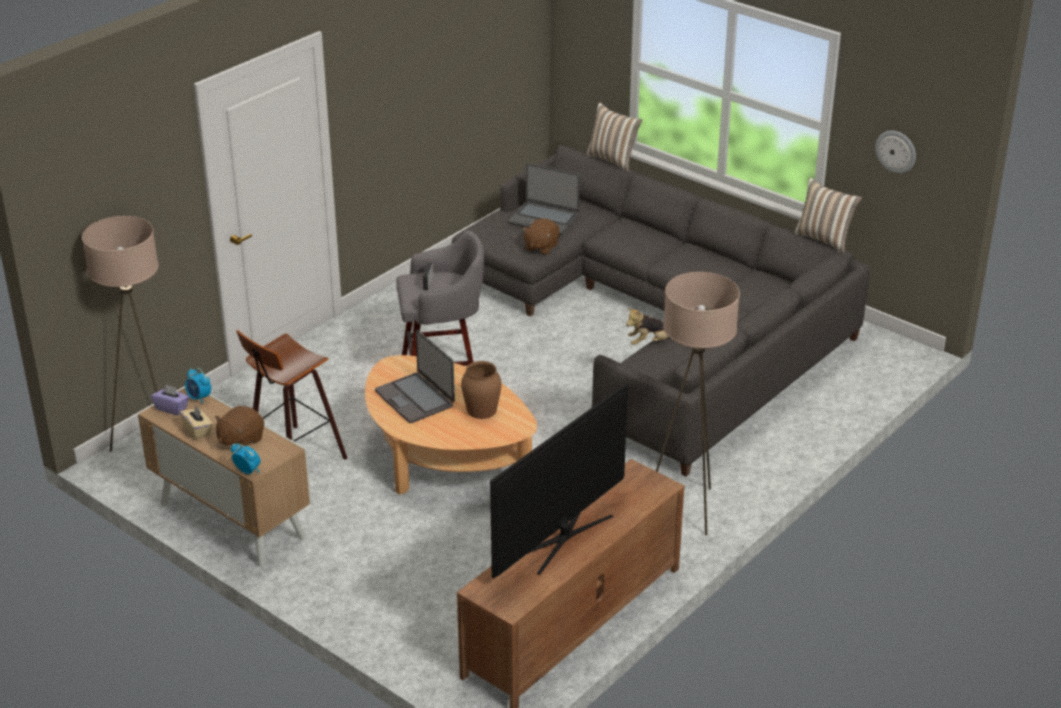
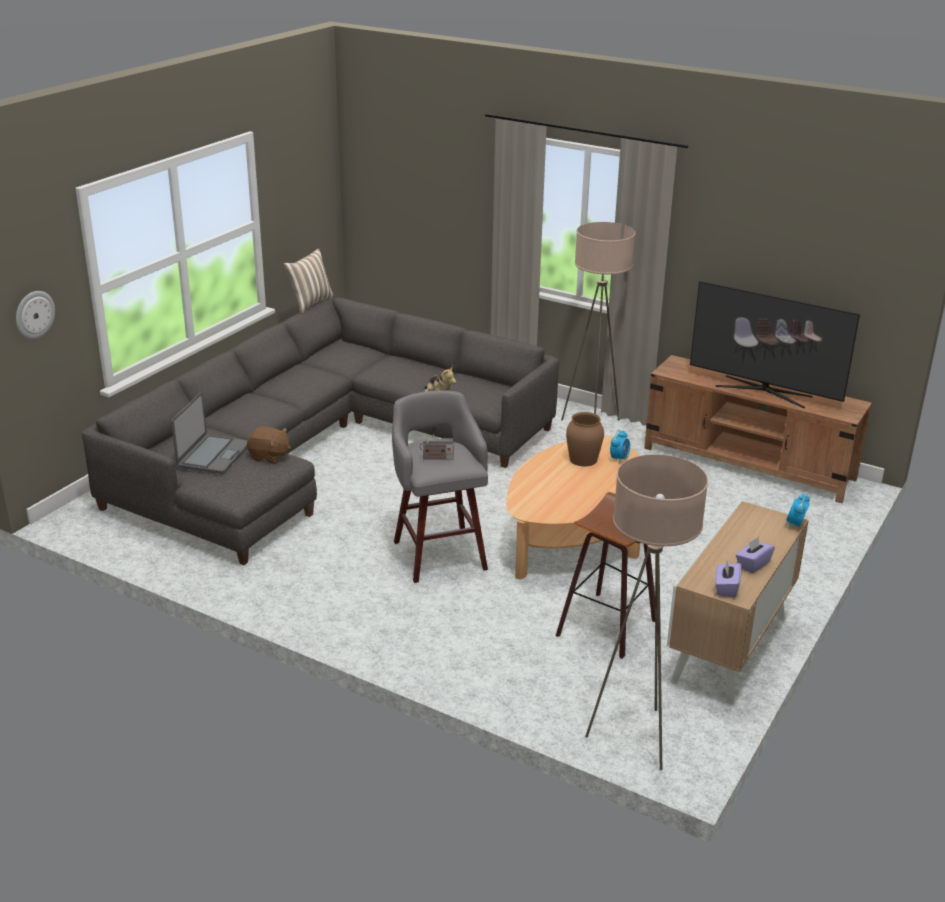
camera: 100 degrees left, 5 degrees down
(197, 430) = (753, 564): beige tissue box -> purple tissue box
(199, 398) = (698, 574): alarm clock -> alarm clock (619, 458)
(240, 441) = (753, 536): brown plush toy -> none
(415, 398) = (580, 493): laptop -> none
(613, 160) = (144, 390): pillow -> none
(896, 151) = (301, 205): wall clock -> wall clock (34, 314)

